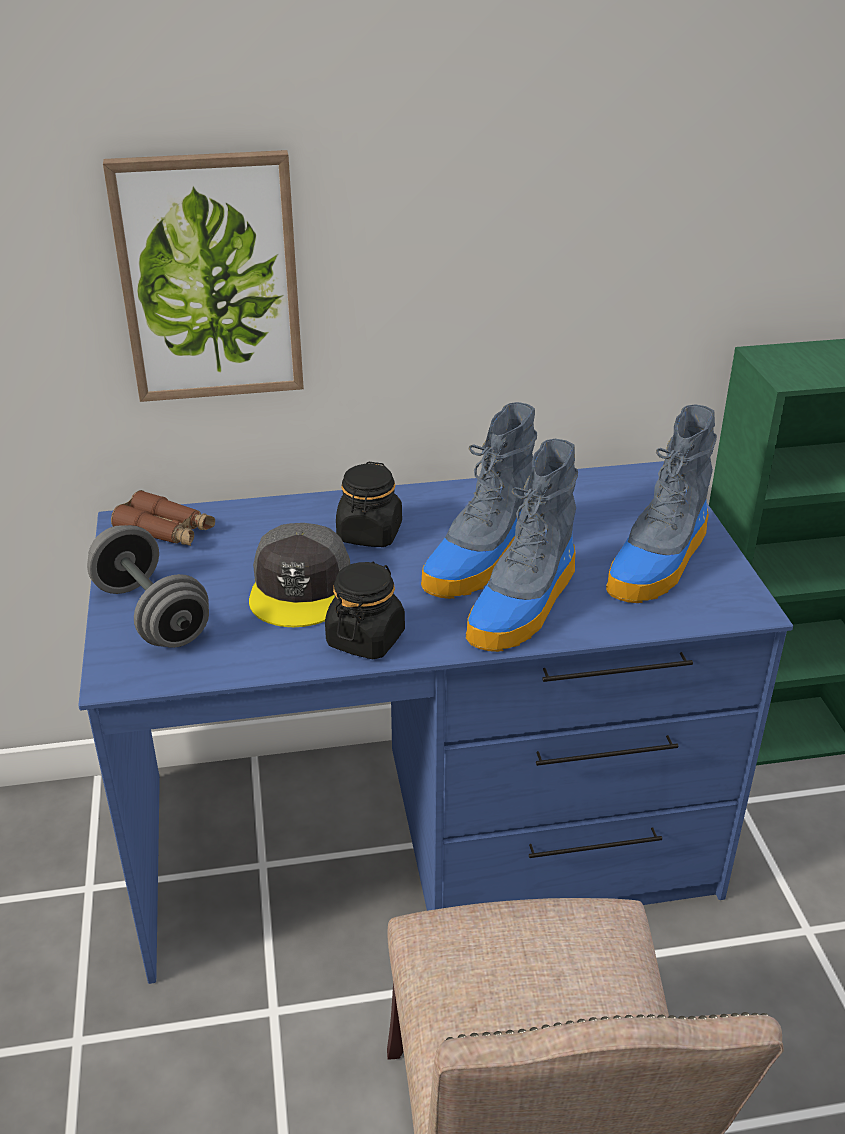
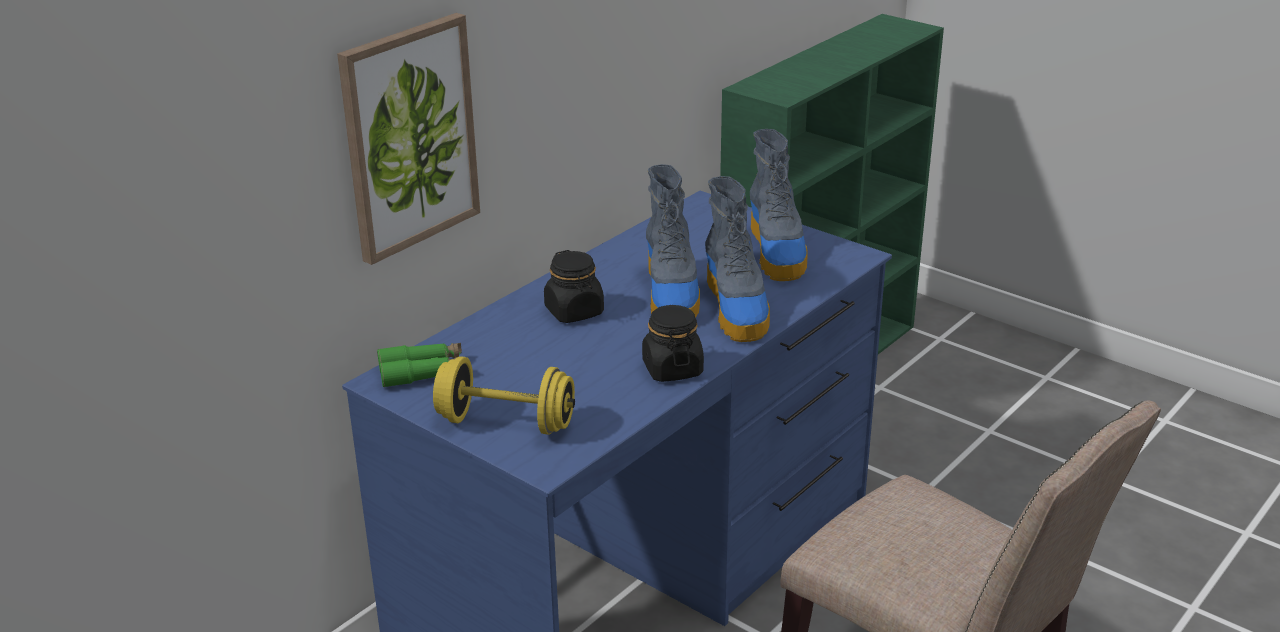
camera: 40 degrees left, 5 degrees down
(152, 614) = (506, 422): grey dumbbell -> yellow dumbbell
(166, 531) = (423, 372): brown binoculars -> green binoculars
(301, 588) = (582, 361): grey cap -> none

